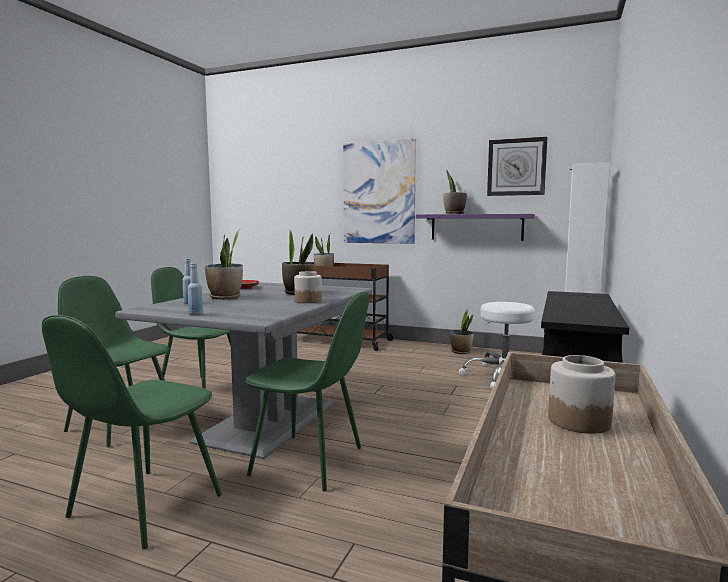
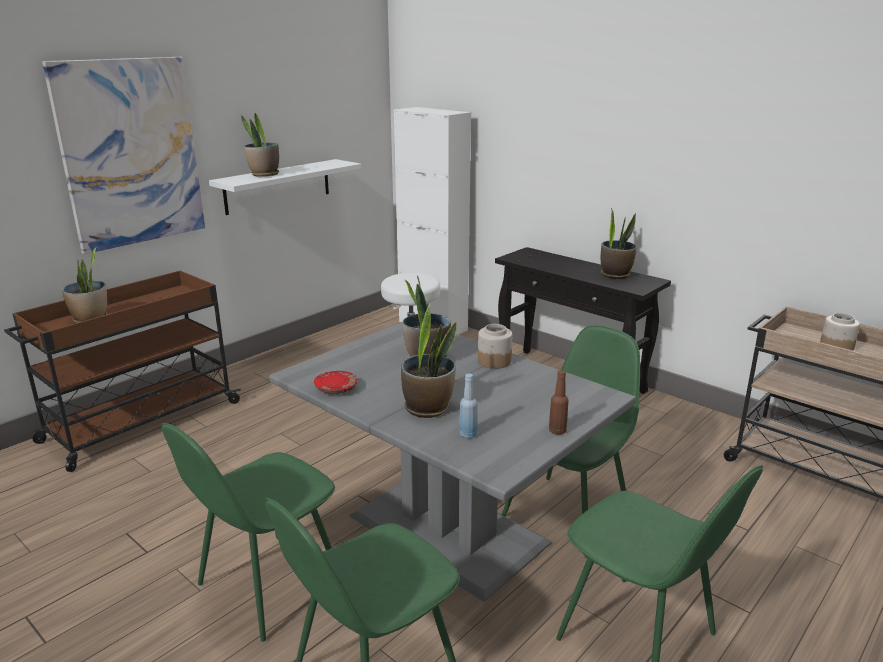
camera: 70 degrees left, 15 degrees up
(196, 314) = (557, 431): blue bottle -> brown bottle
(461, 352) = (306, 353): potted plant -> potted plant (615, 275)
(476, 227) = (278, 186): purple shelf -> white shelf
(516, 167) = (312, 100): wall clock -> none

